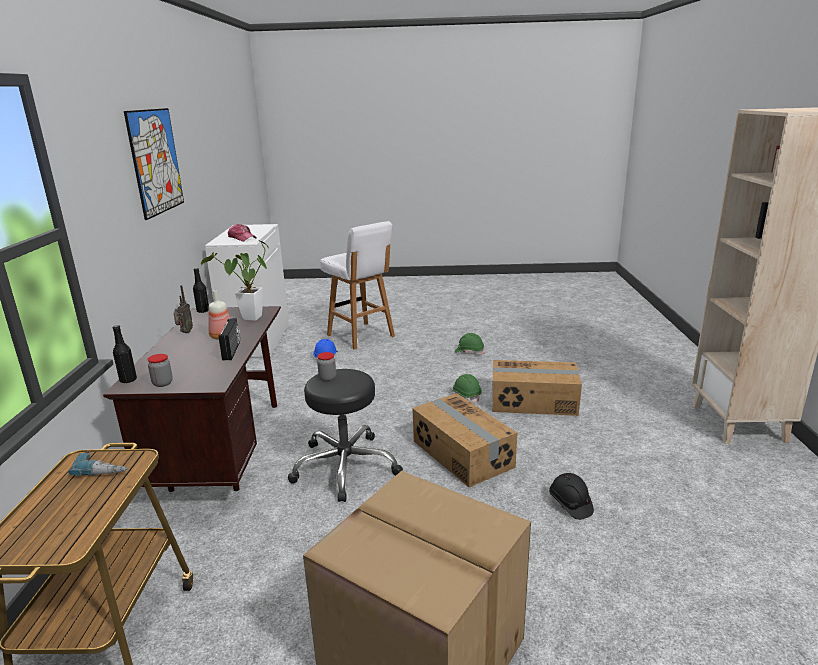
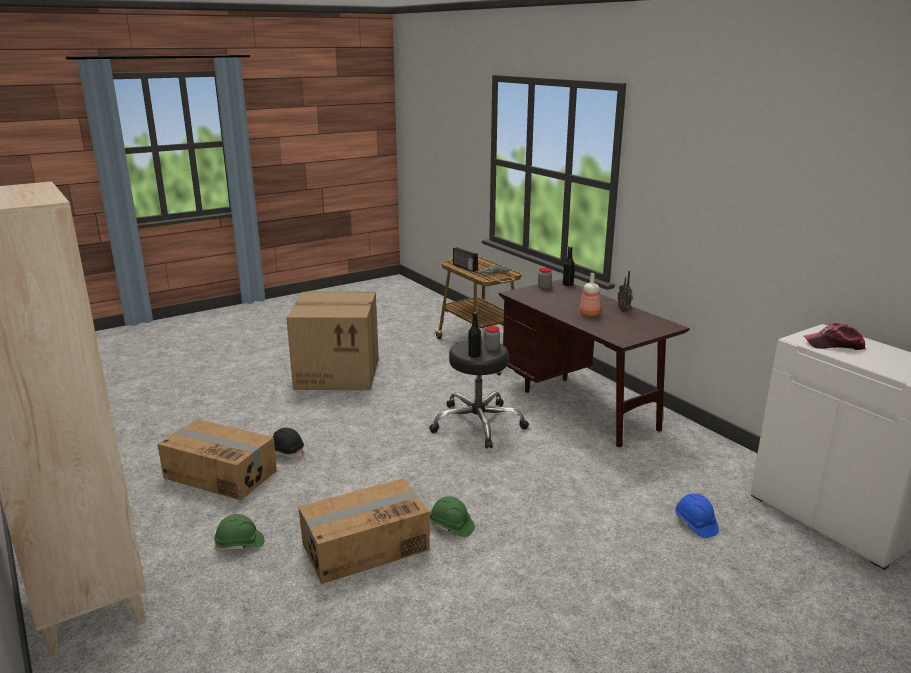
camera: 145 degrees right, 0 degrees up
(156, 161) = (767, 184): picture -> none
(203, 311) = (670, 327): black bottle -> black bottle (474, 355)
(232, 350) = (555, 309): radio -> radio (464, 267)
(250, 319) = (609, 330): potted plant -> none
(361, 336) = (736, 591): white stool -> none
(462, 454) = (397, 461): cardboard box -> cardboard box (221, 474)
(469, 352) = (529, 620): green hard hat -> green hard hat (240, 544)

